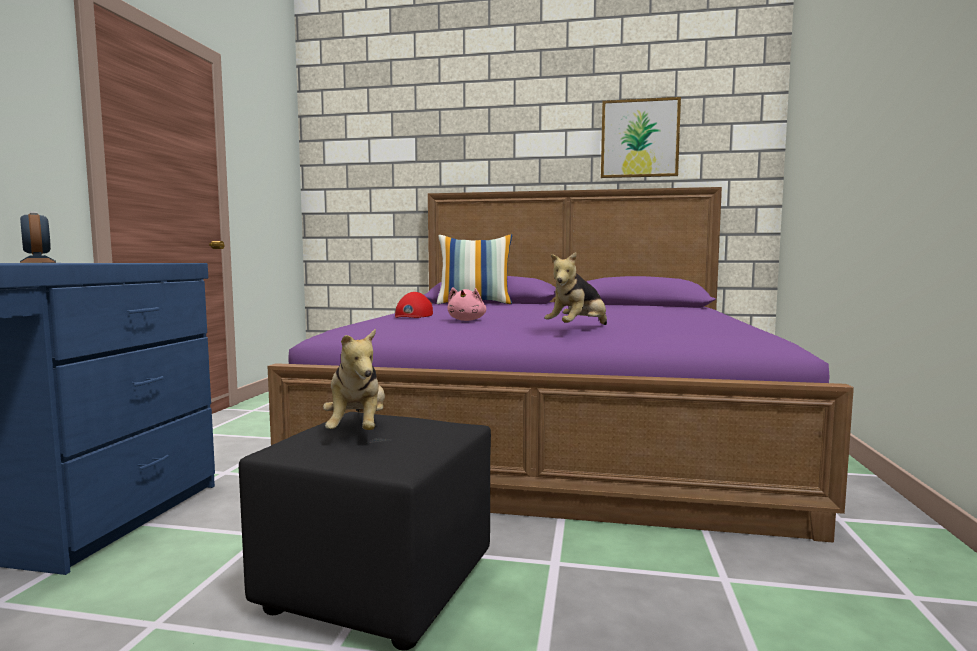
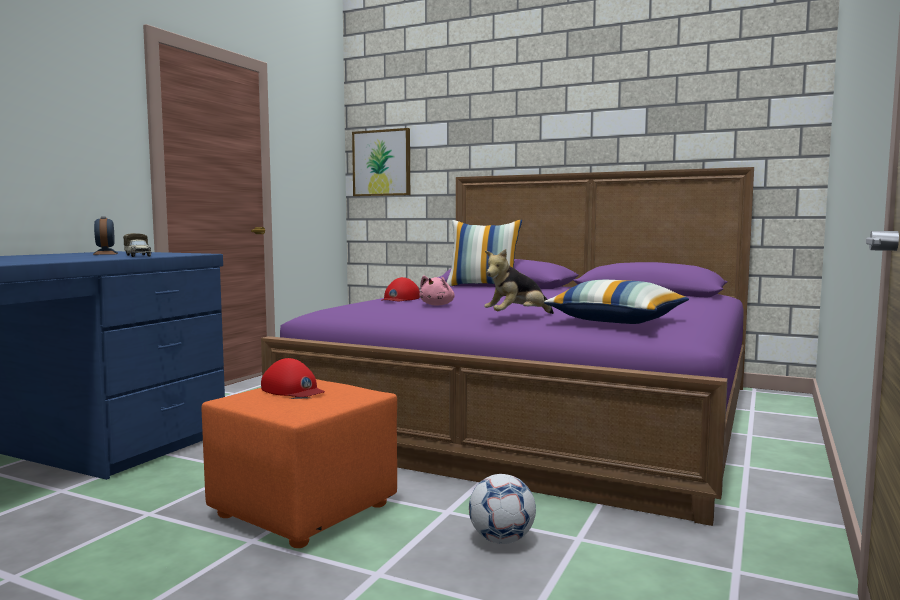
camera: 15 degrees right, 0 degrees up
(96, 262) = (138, 256): none -> toy truck
(358, 430) = (293, 390): plush toy -> red cap
(377, 585) = (303, 509): black ottoman -> orange ottoman
(639, 138) = (667, 117): picture -> picture (382, 163)
(646, 594) = (501, 540): none -> football
(684, 329) = (617, 321): none -> pillow

